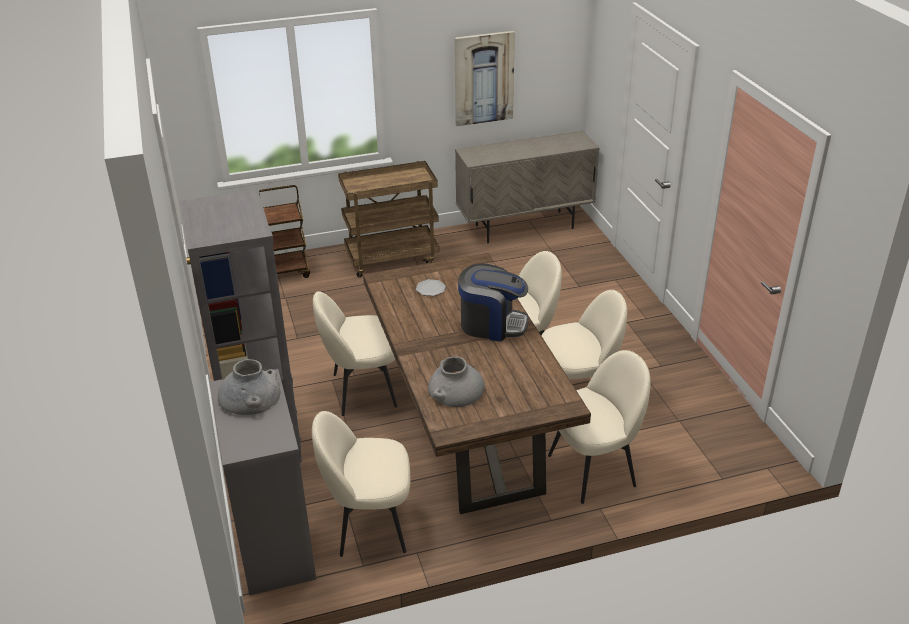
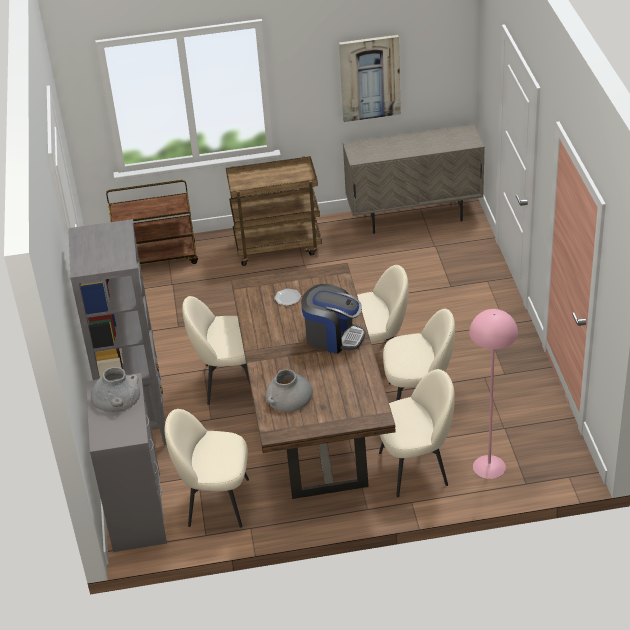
camera: 10 degrees right, 5 degrees up
(676, 463) = (489, 467): none -> pink floor lamp

